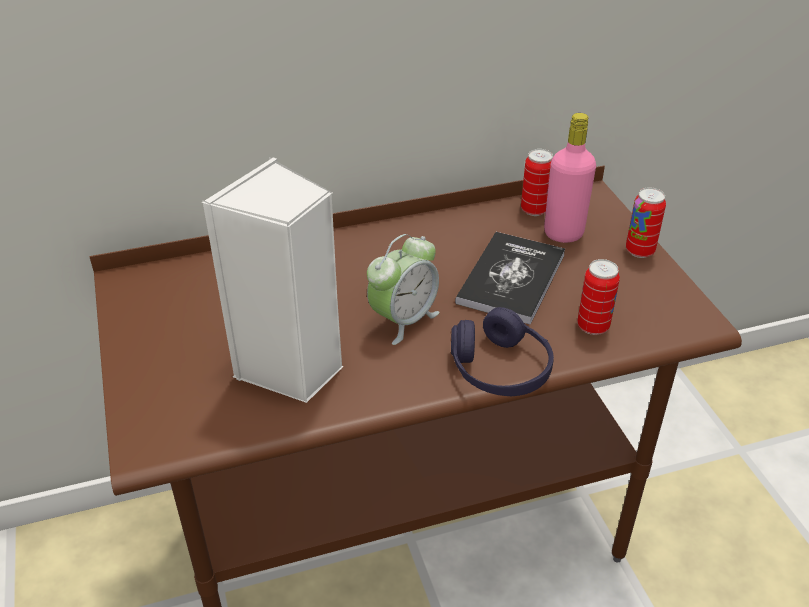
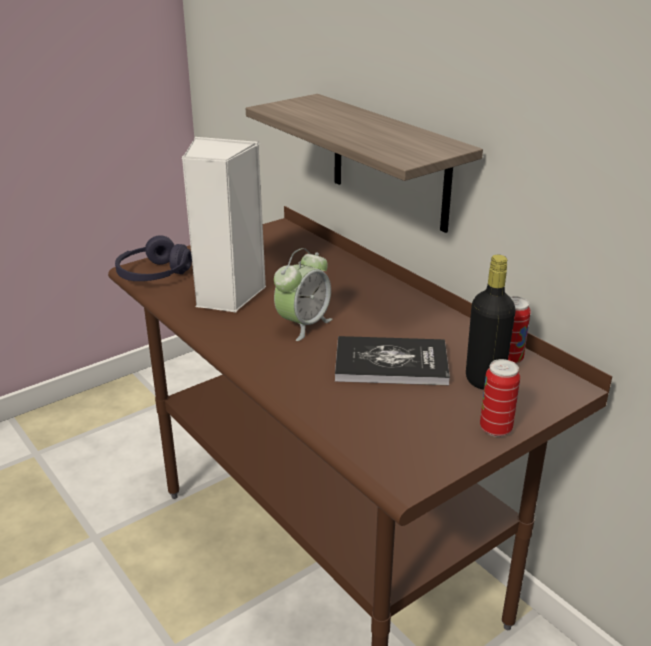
camera: 70 degrees right, 10 degrees down
(284, 109) = (390, 162): none -> shelf
(403, 320) = (303, 325): alarm clock -> alarm clock turned 75 degrees counterclockwise
(500, 369) = (269, 375): purple headphones -> purple headphones (153, 274)
(563, 233) = (484, 380): pink bottle -> black bottle
(593, 326) = (352, 414): can -> none

